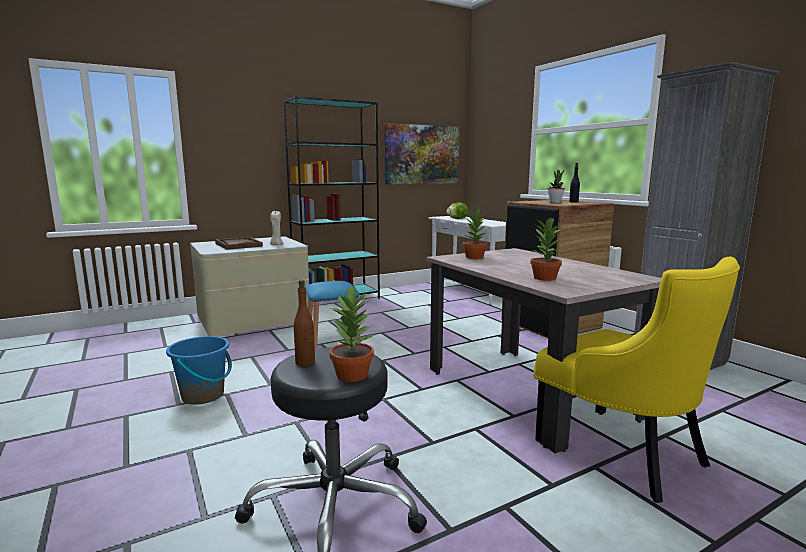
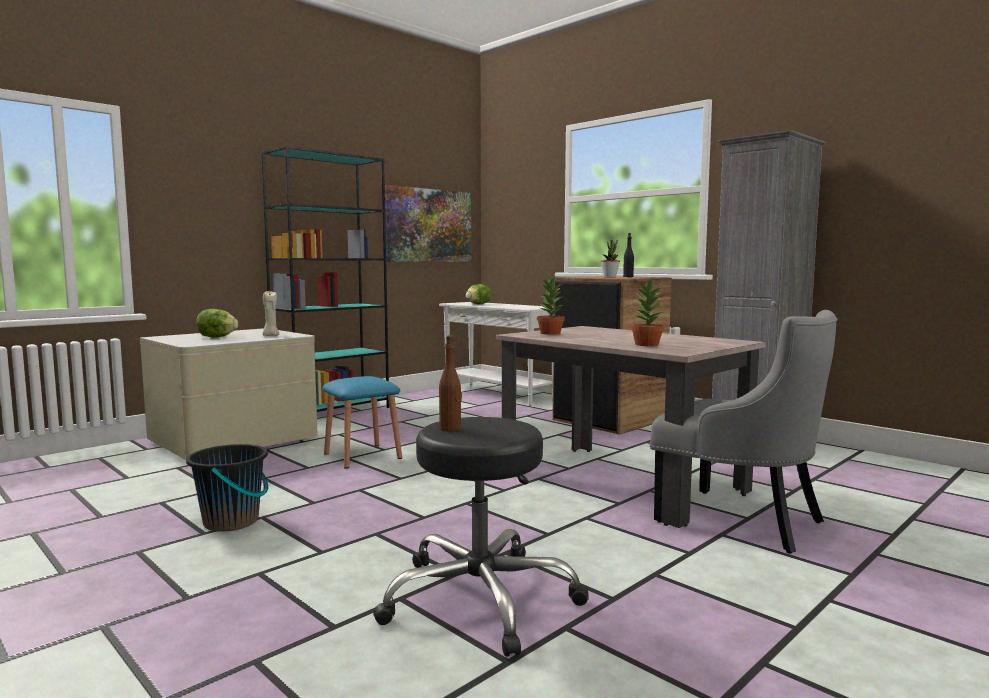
camera: 15 degrees left, 5 degrees down
(203, 395) = (231, 521): blue bucket -> black bucket
(238, 245) = (217, 337): brown tray -> lettuce
(353, 375) = (514, 433): potted plant -> none
(618, 451) = (737, 520): yellow chair -> grey chair

